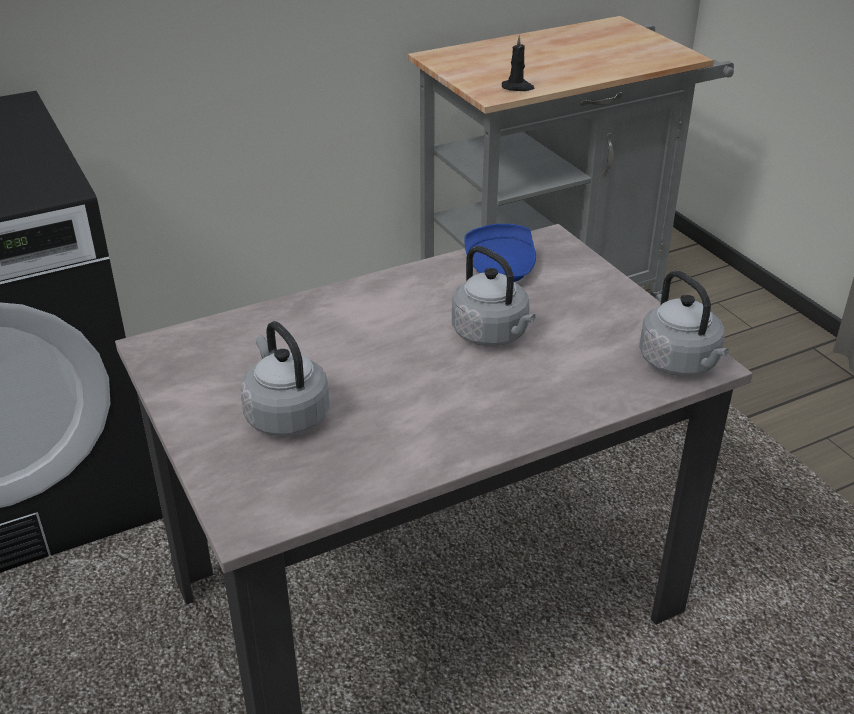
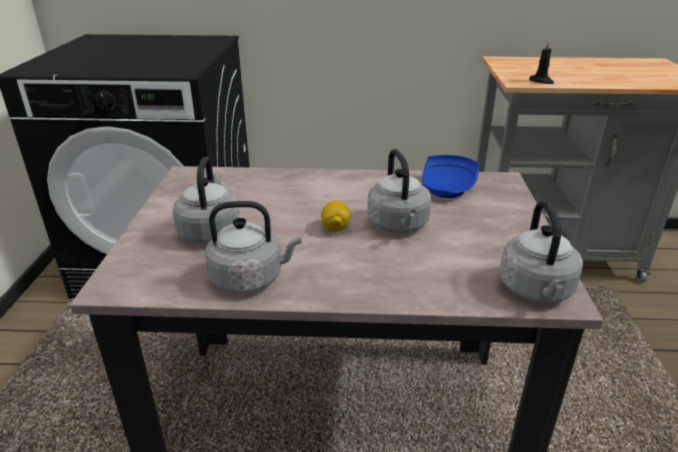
camera: 30 degrees right, 5 degrees down
(398, 454) = (251, 278): none -> grey kettle
(428, 361) = (335, 228): none -> lemon

